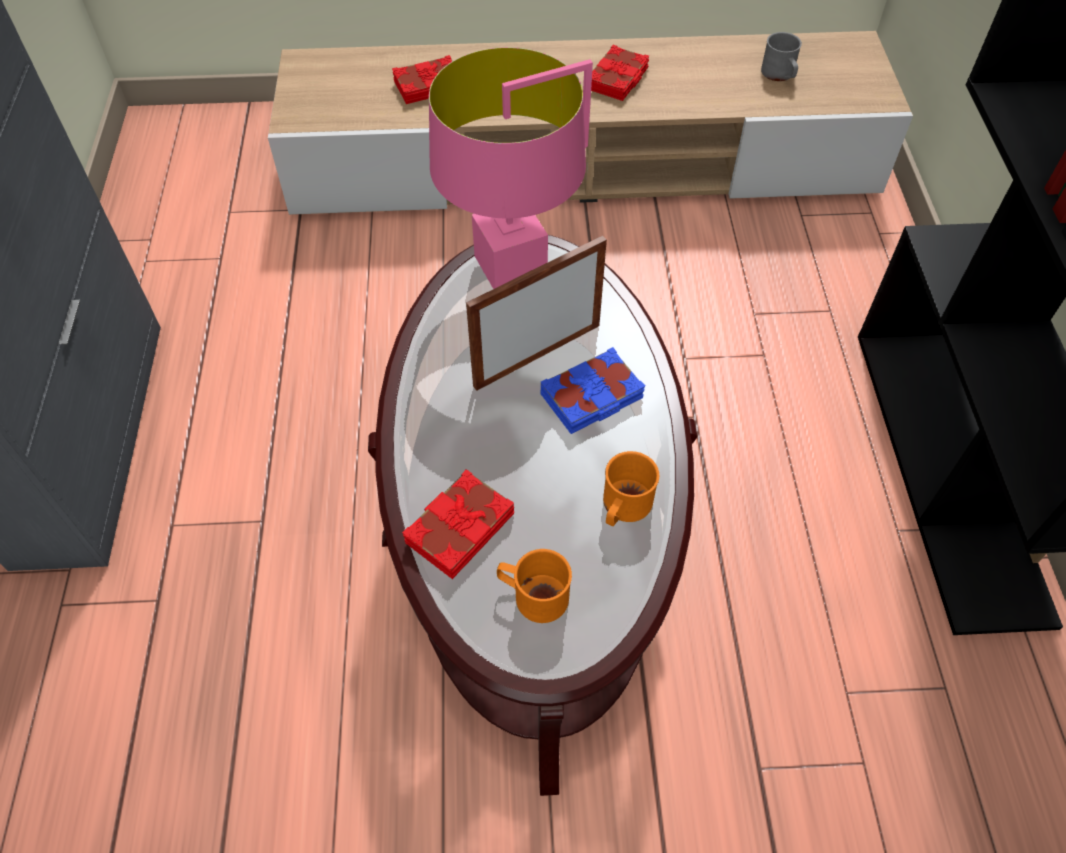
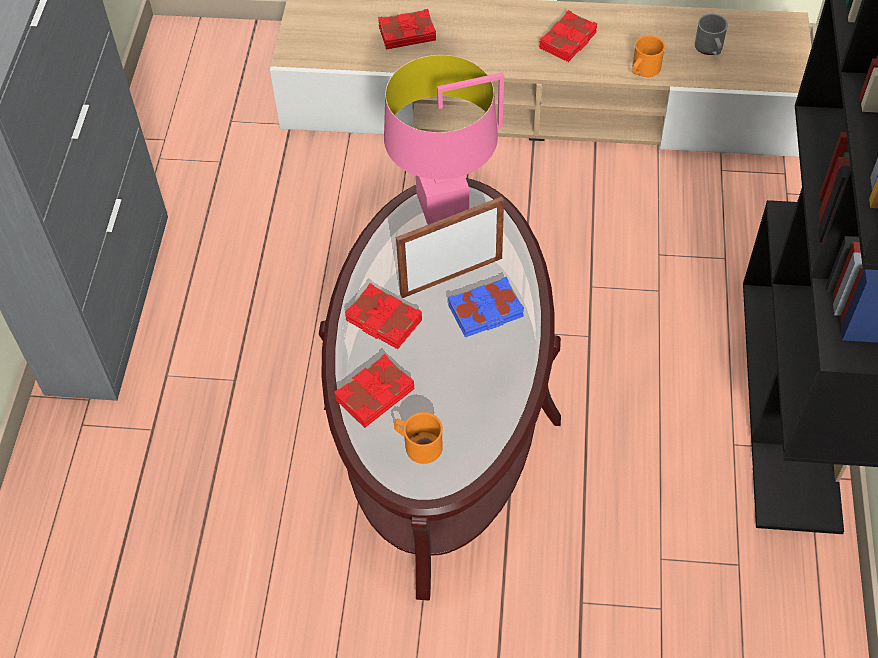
camera: 10 degrees right, 0 degrees up
(456, 424) = (383, 321): none -> red book
(623, 507) = (492, 393): orange mug -> orange mug (643, 70)

